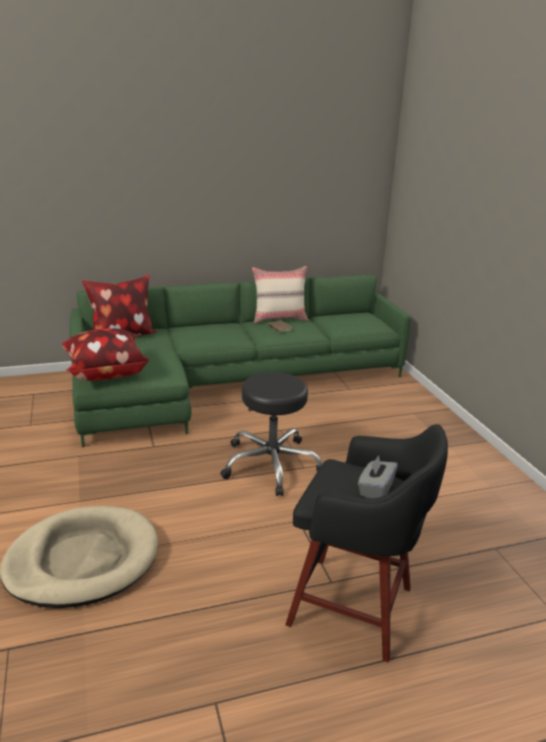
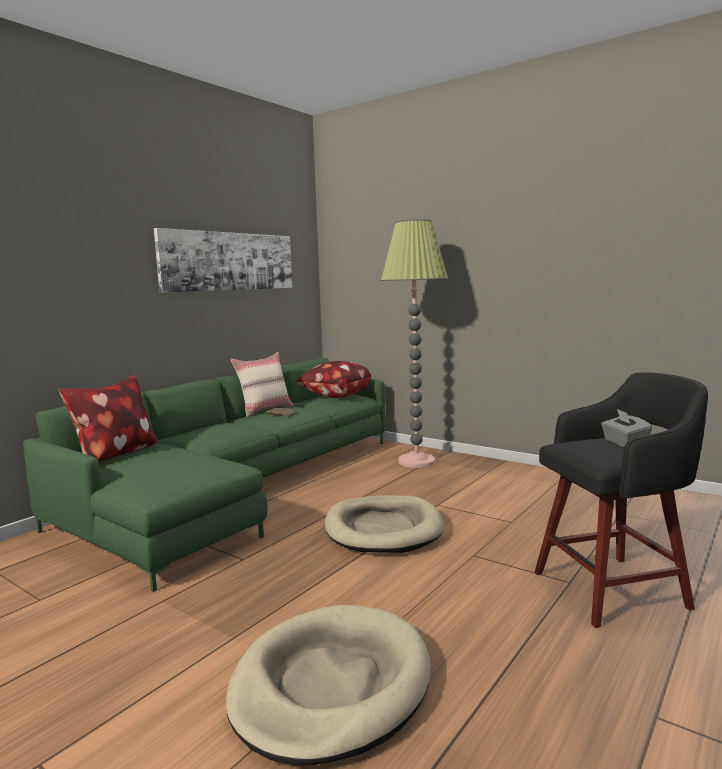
camera: 35 degrees left, 15 degrees down
(105, 373) = (158, 483): pillow -> pillow (334, 396)
(271, 465) = (383, 529): black stool -> beige dog bed
(275, 172) = (229, 261): none -> picture
(398, 409) = (416, 461): none -> floor lamp

